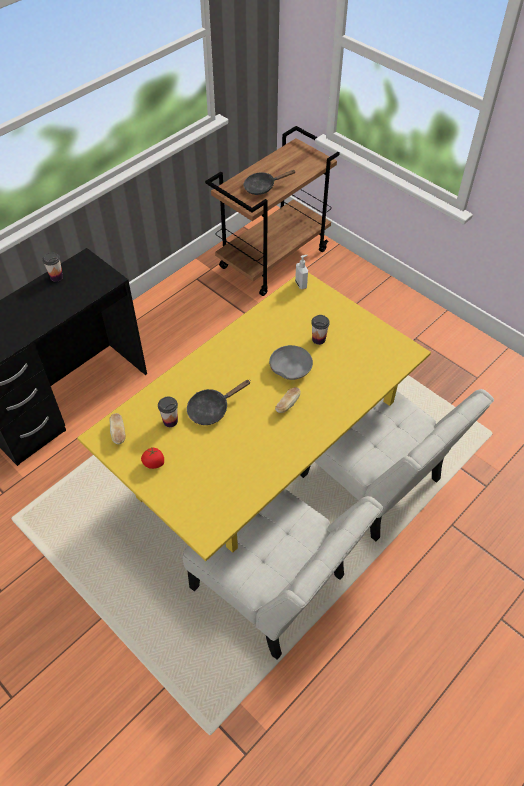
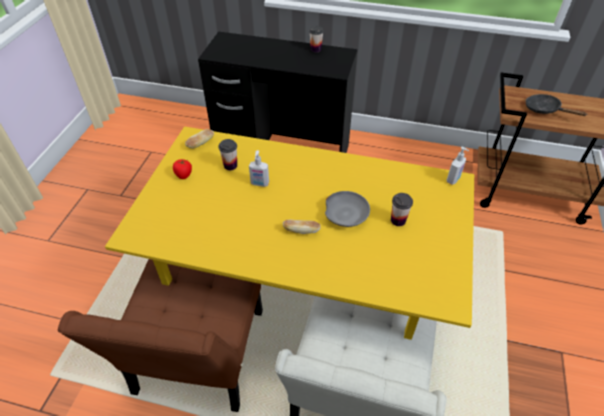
camera: 60 degrees right, 5 degrees down
(212, 409) = (259, 184): black frying pan -> soap dispenser
(274, 588) = (197, 358): white chair -> brown chair

